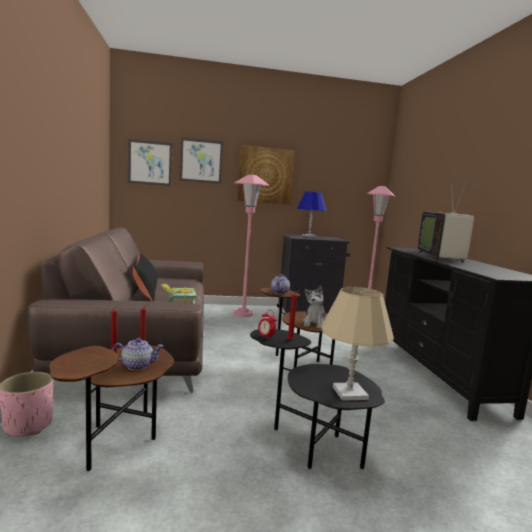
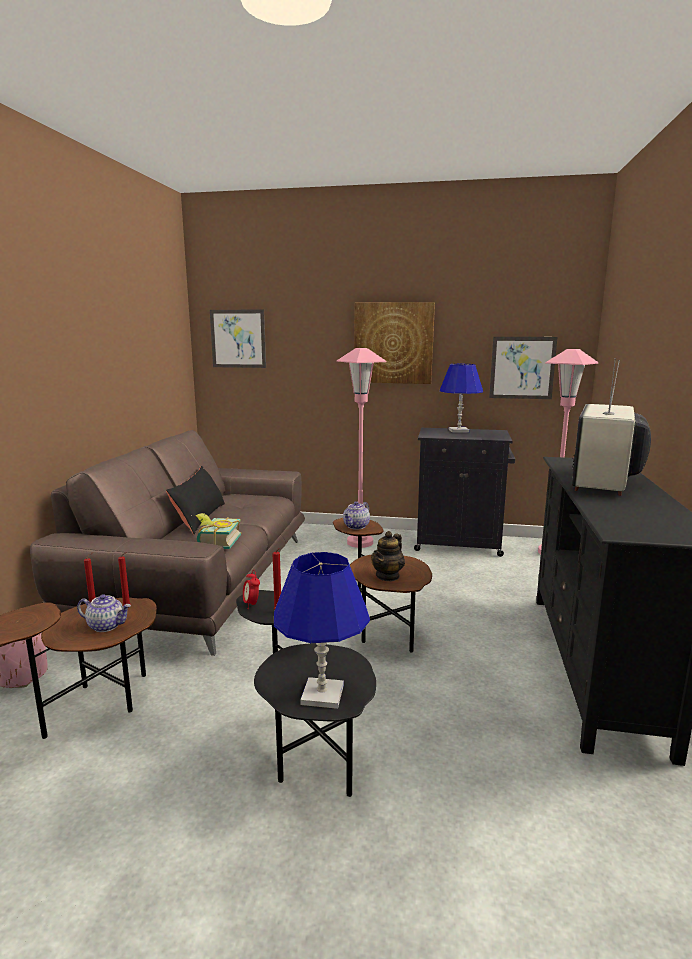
camera: 20 degrees right, 5 degrees up
(201, 161) = (302, 330): picture -> picture (522, 368)
(314, 323) = (388, 576): plush toy -> teapot
(349, 392) = (322, 694): beige table lamp -> blue table lamp

